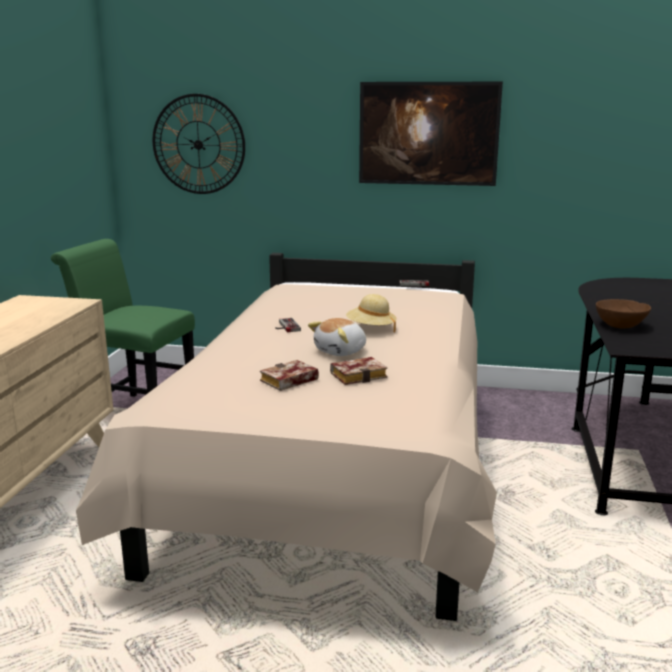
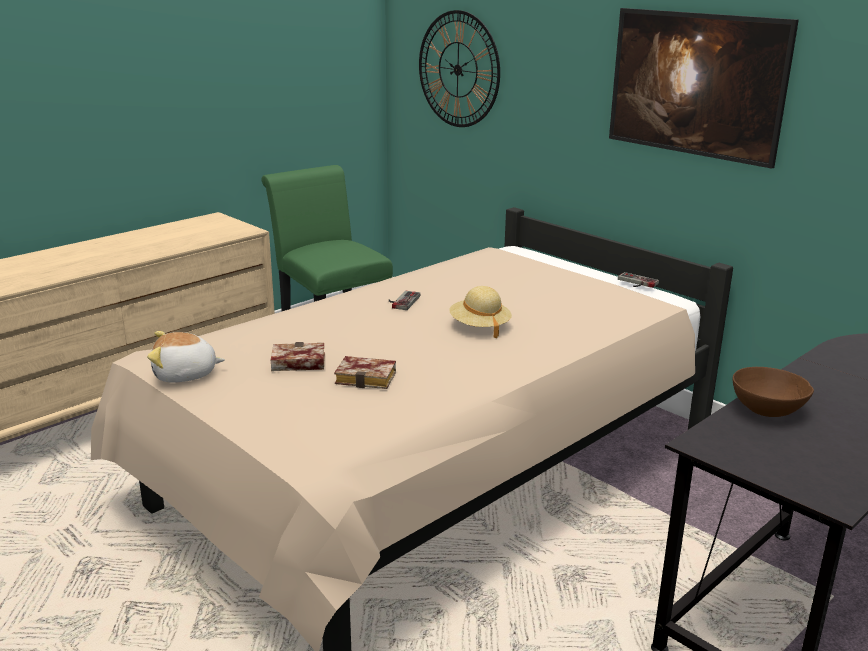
camera: 35 degrees right, 5 degrees up
(341, 351) = (401, 345): plush toy -> plush toy (185, 375)

